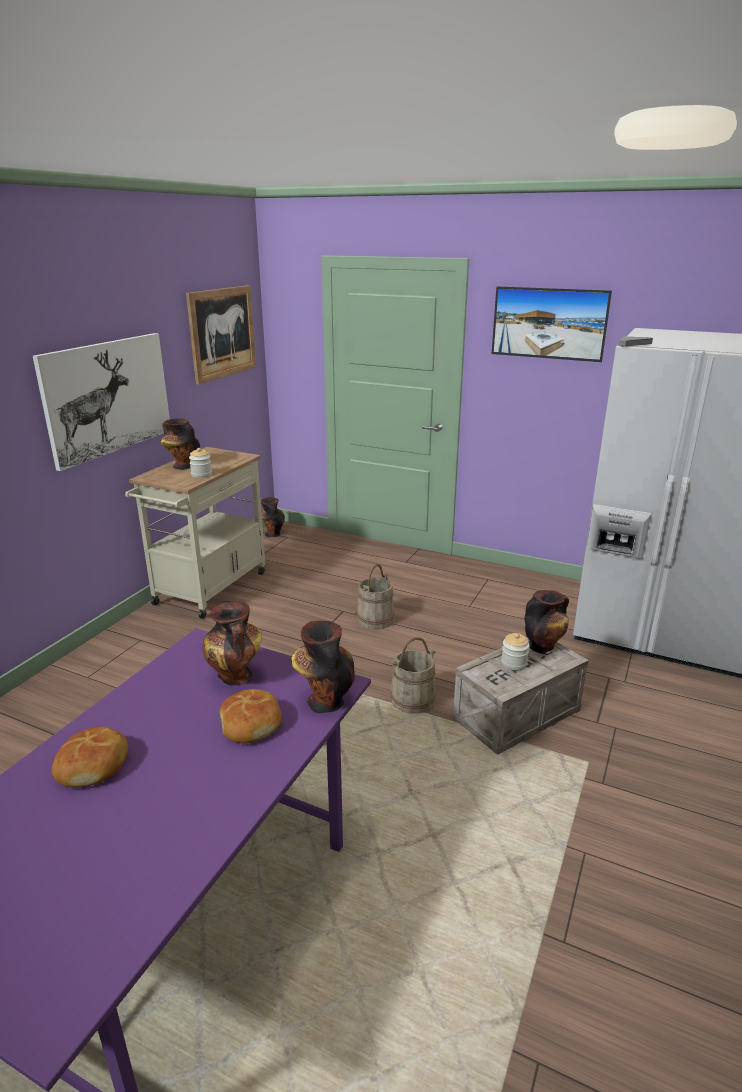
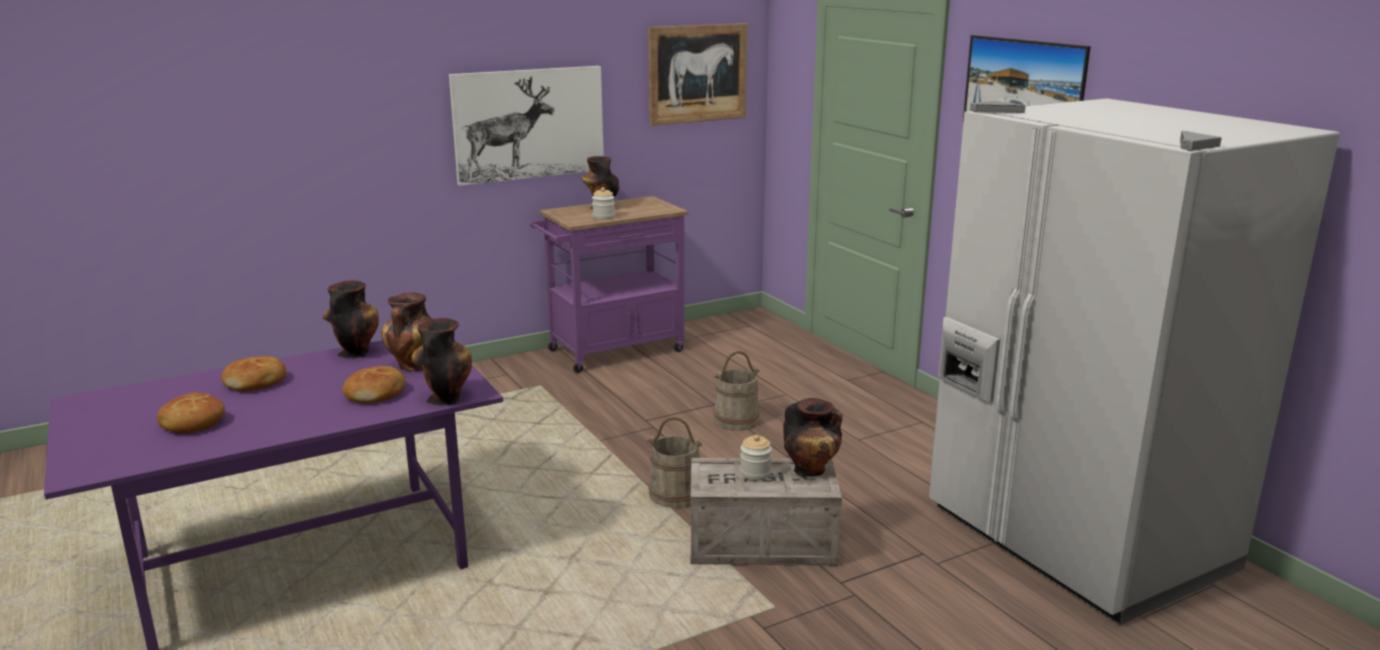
camera: 35 degrees right, 5 degrees down
(98, 857) = (192, 423): none -> bread
(208, 590) = (612, 352): beige cart -> purple cart
(272, 533) = (738, 318): vase -> vase (355, 352)

